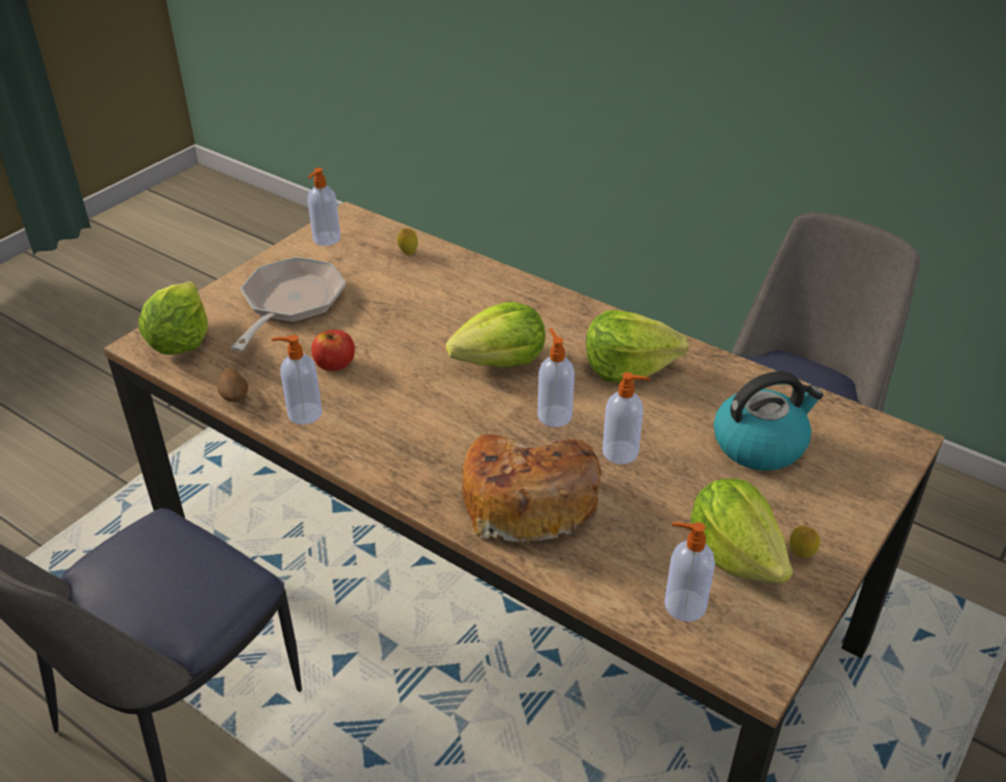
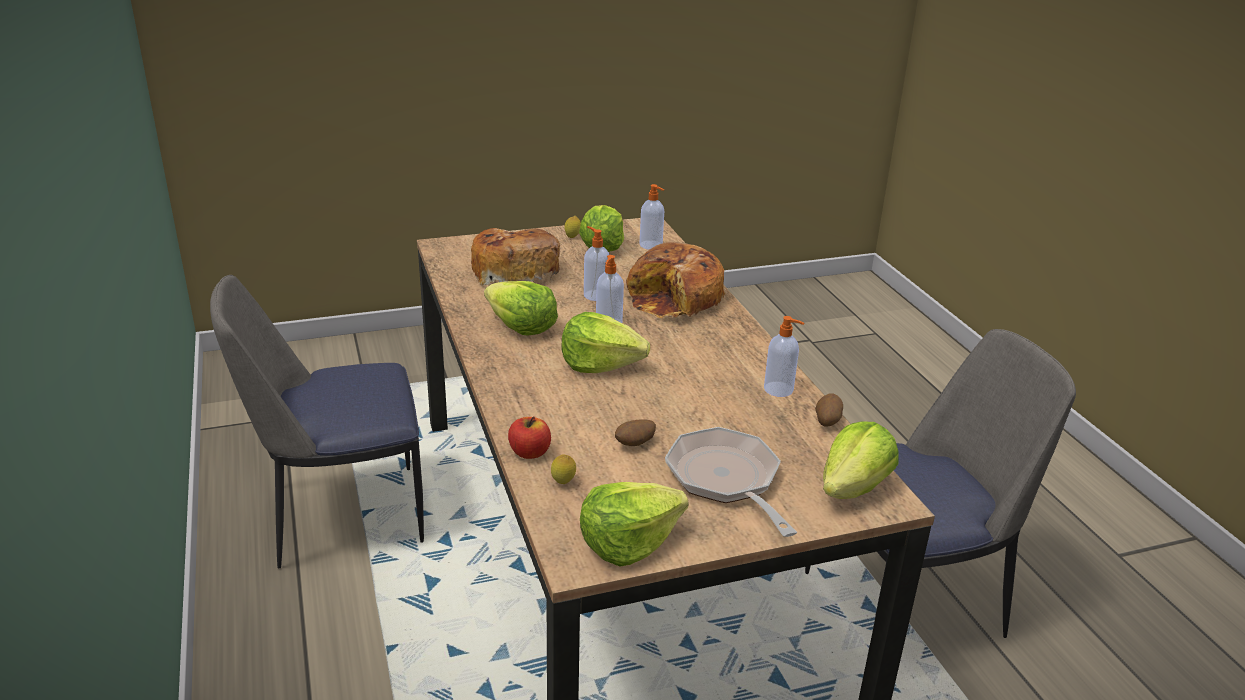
camera: 145 degrees left, 10 degrees down
(290, 304) = (726, 481): frying pan -> frying pan turned 105 degrees clockwise
(326, 239) = (628, 542): soap dispenser -> lettuce
(335, 364) = (728, 412): apple -> apple (529, 452)
(387, 301) = (635, 444): none -> potato
(760, 444) = (514, 270): kettle -> bread

